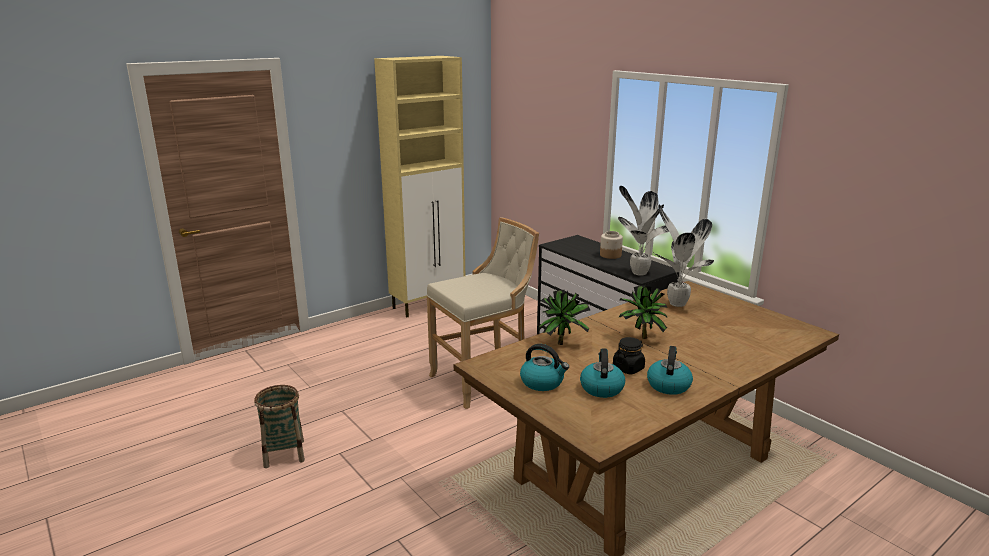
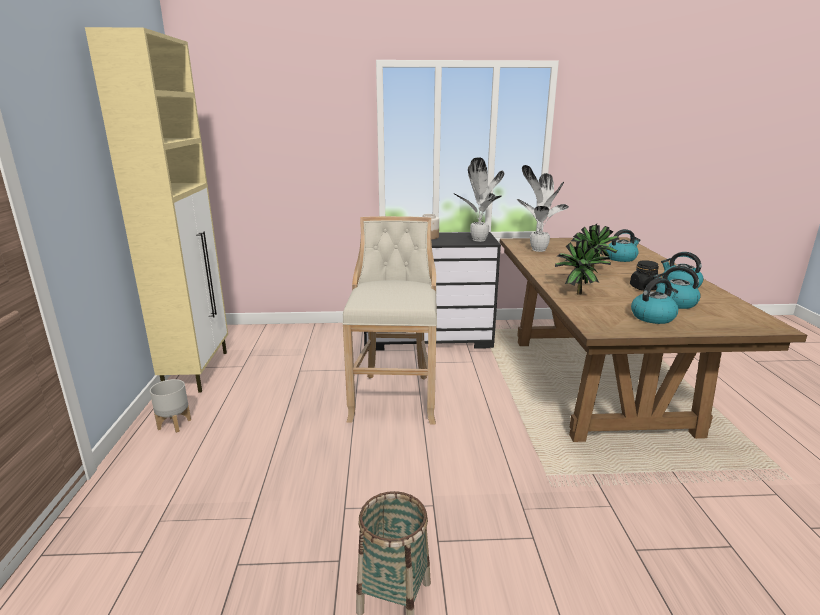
camera: 55 degrees left, 0 degrees up
(366, 327) = (174, 424): none -> grey planter
(724, 344) = (621, 258): none -> kettle

